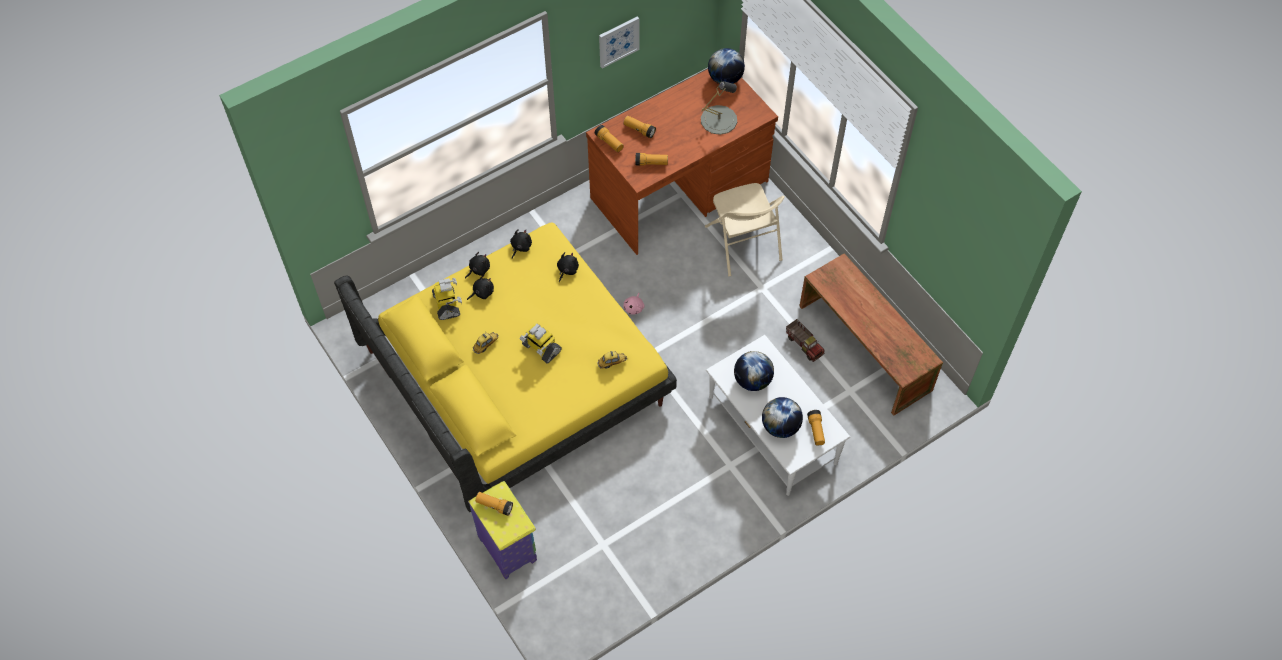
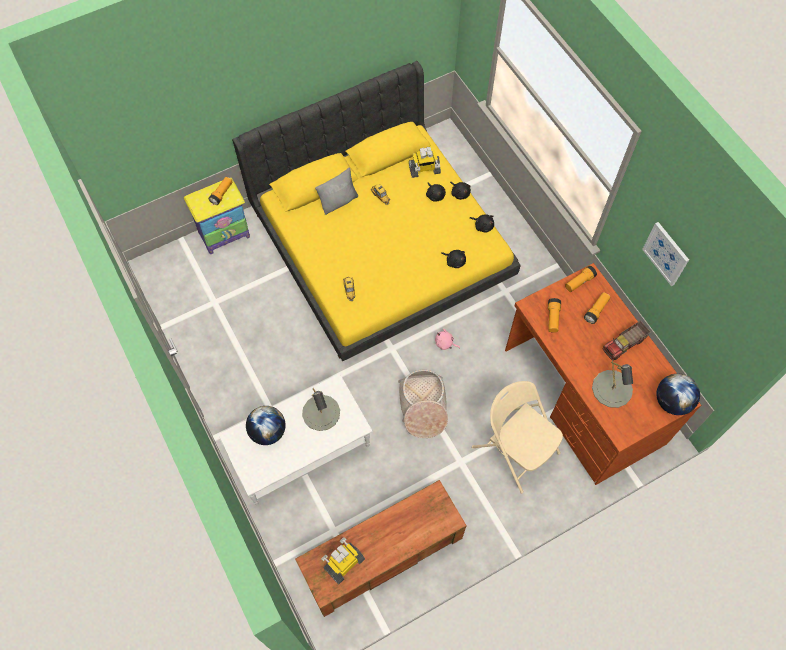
camera: 95 degrees right, 5 degrees up
(494, 386) = (338, 201): none -> grey pillow
(541, 348) = (372, 236): toy robot -> toy robot (344, 563)
(709, 323) = (423, 407): none -> basket
(743, 243) = (516, 449): beige chair -> beige chair turned 60 degrees clockwise
(752, 381) = (321, 412): globe -> grey table lamp
(804, 344) = (391, 494): toy truck -> toy truck (624, 345)
(816, 430) = (258, 464): flashlight -> none

